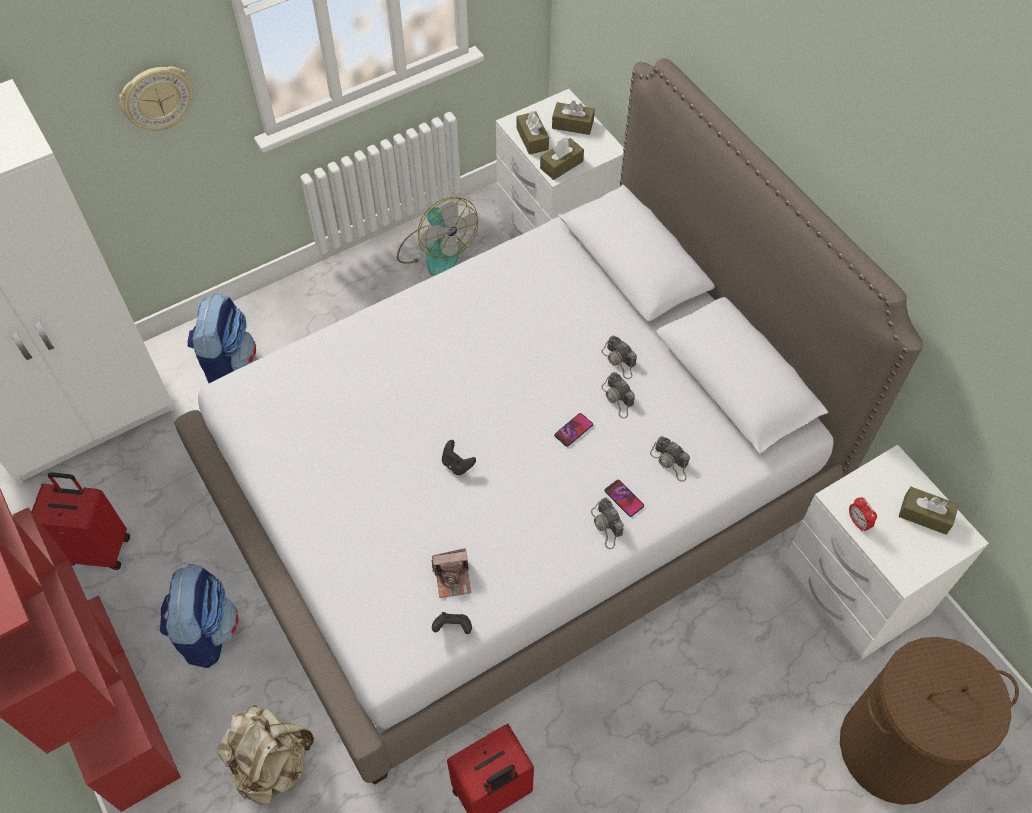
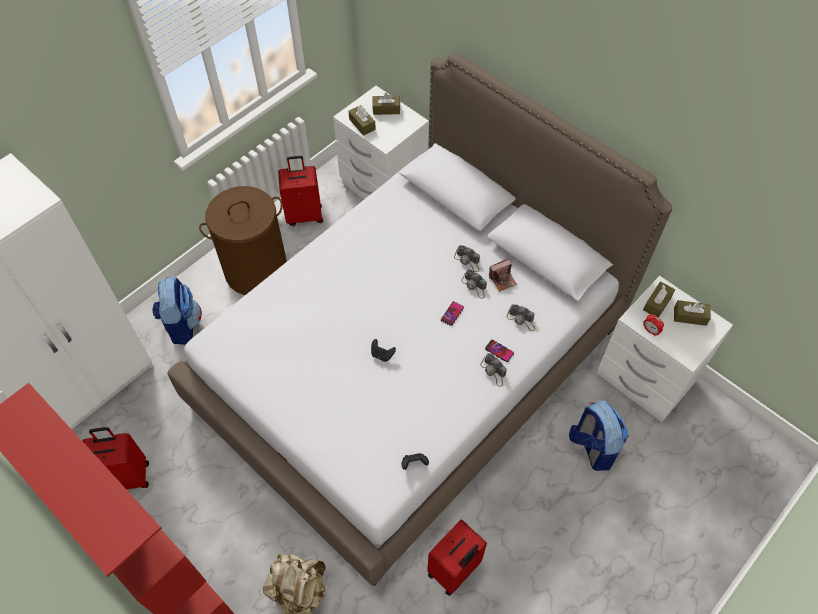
camera: 15 degrees left, 0 degrees up
(157, 98) = (108, 146): wall clock -> none
(206, 630) = (224, 513): backpack -> backpack (592, 447)
(436, 251) = (304, 215): fan -> red suitcase
(453, 578) = (403, 431): camera -> camera (502, 279)
(561, 165) = (387, 138): brown tissue box -> brown tissue box (657, 303)
(894, 747) = (699, 471): brown laundry basket -> brown laundry basket (256, 270)

